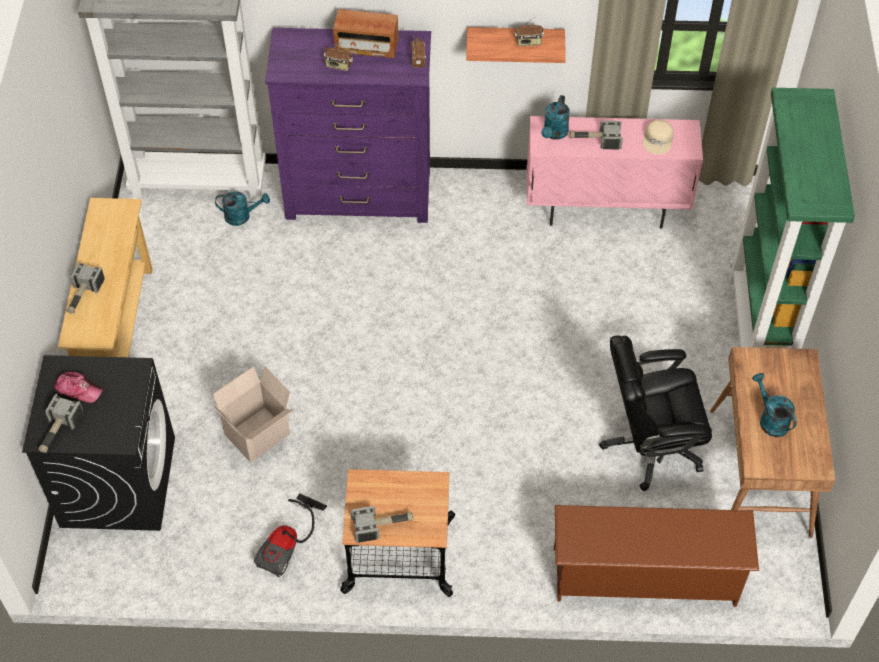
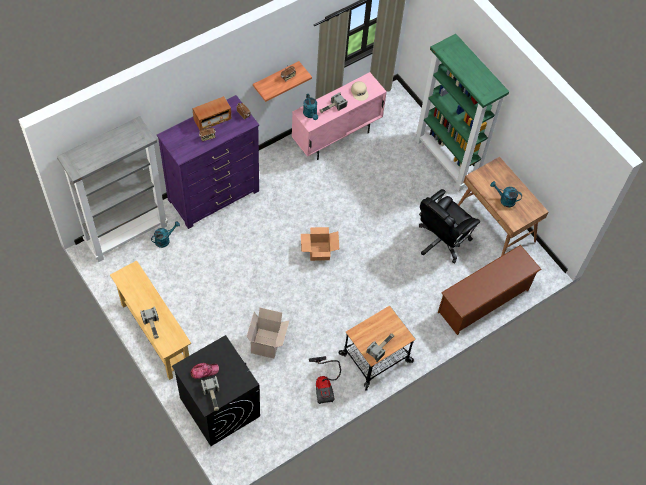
camera: 40 degrees left, 5 degrees up
(444, 353) = (319, 251): none -> cardboard box

